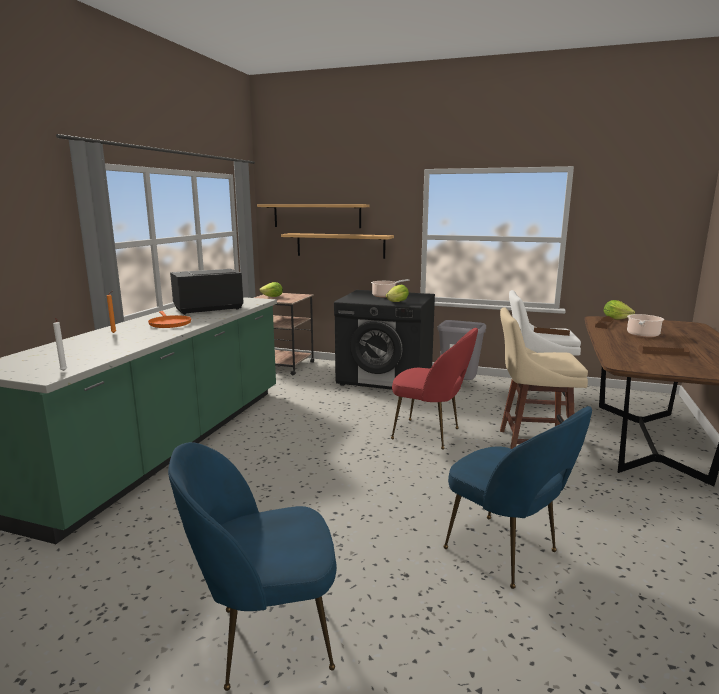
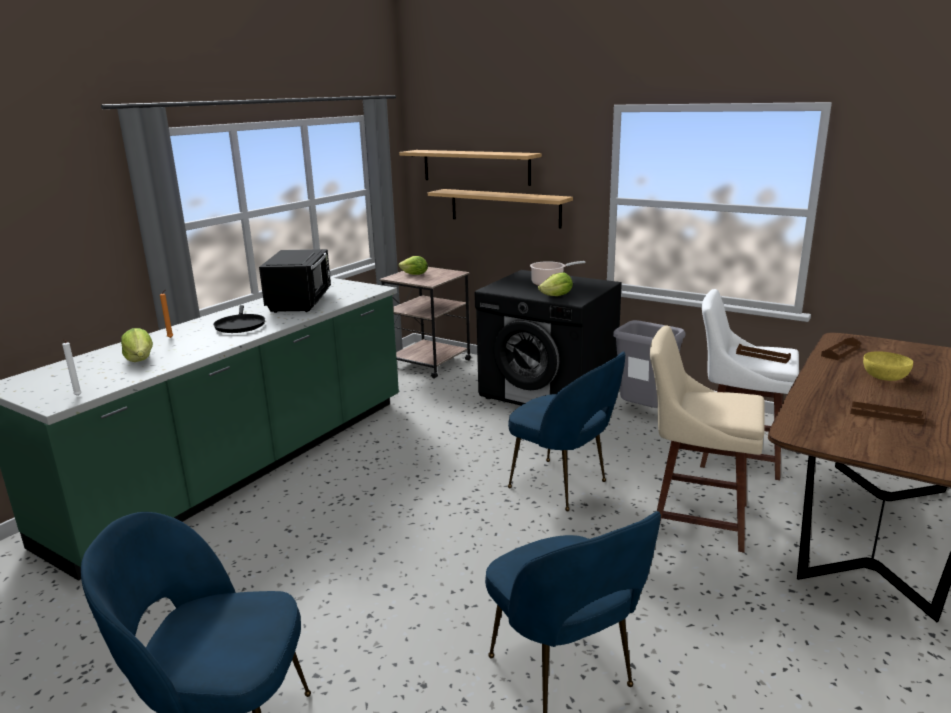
camera: 15 degrees right, 5 degrees up
(169, 323) = (240, 325): orange frying pan -> black frying pan
(207, 309) = (301, 302): black microwave -> black microwave turned 105 degrees clockwise
(431, 435) = (564, 487): red chair -> blue chair
(616, 318) = (871, 340): lettuce -> lettuce (140, 359)
(642, 335) = (884, 377): cooking pot -> yellow bowl

